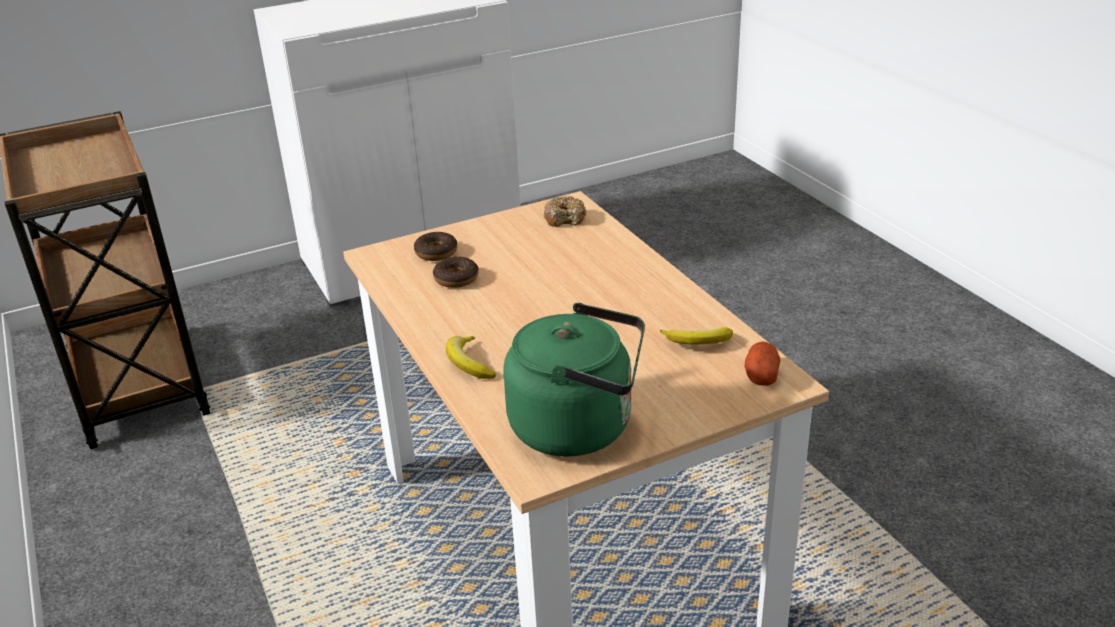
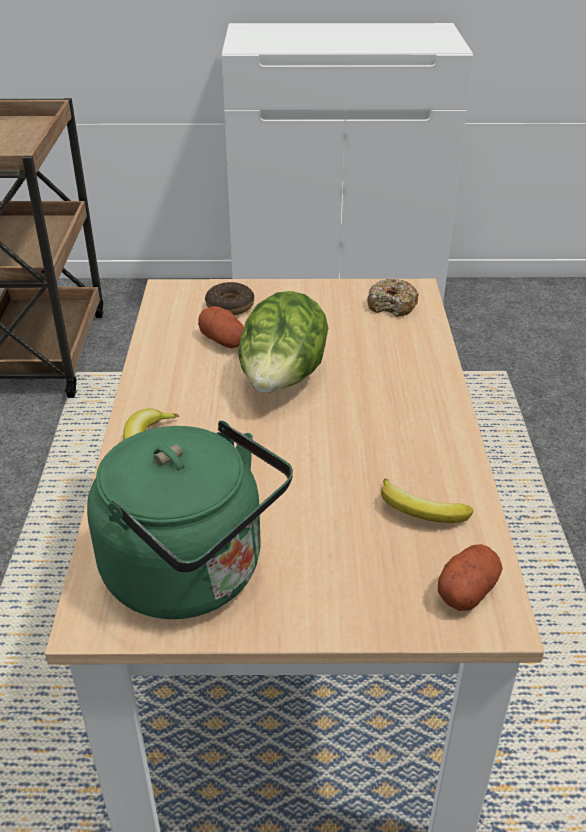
camera: 25 degrees right, 5 degrees up
(456, 278) = (224, 341): donut -> potato
(529, 293) = (282, 382): none -> lettuce

